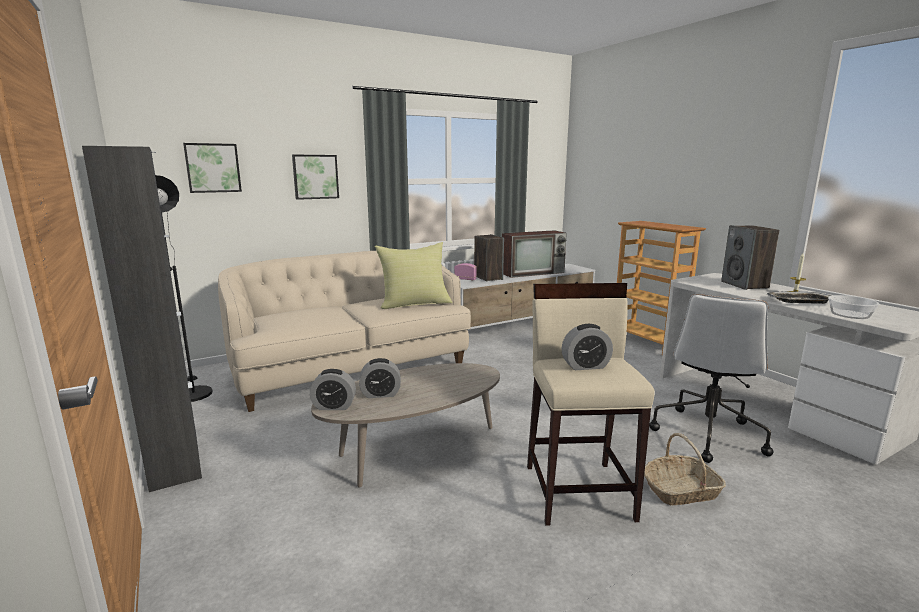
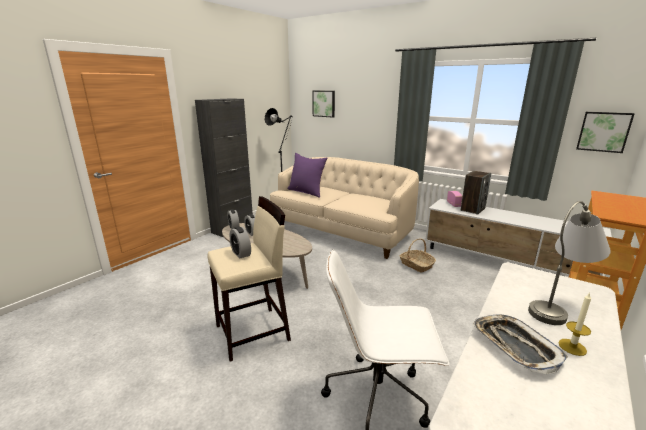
camera: 65 degrees right, 5 degrees up
(299, 321) = (307, 192): none -> purple pillow
(315, 177) = (372, 111): picture -> picture (603, 131)
(415, 304) = (368, 204): yellow pillow -> none
(533, 273) = (527, 220): television -> none
(681, 490) = (273, 380): basket -> basket (416, 265)
(745, 285) = (559, 307): speaker -> grey table lamp
(850, 314) = (487, 385): bowl -> none

